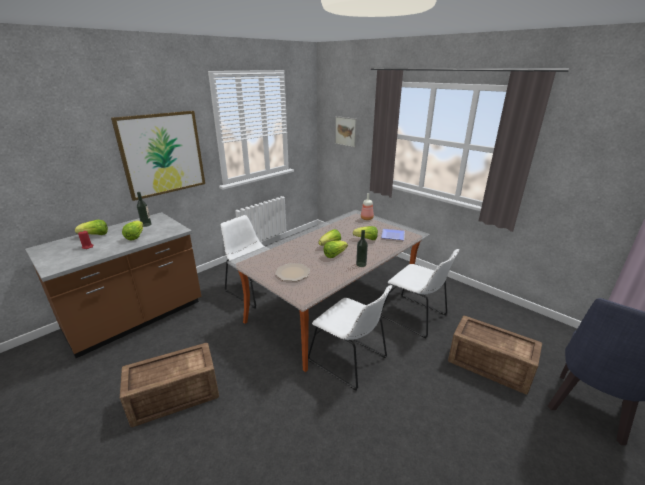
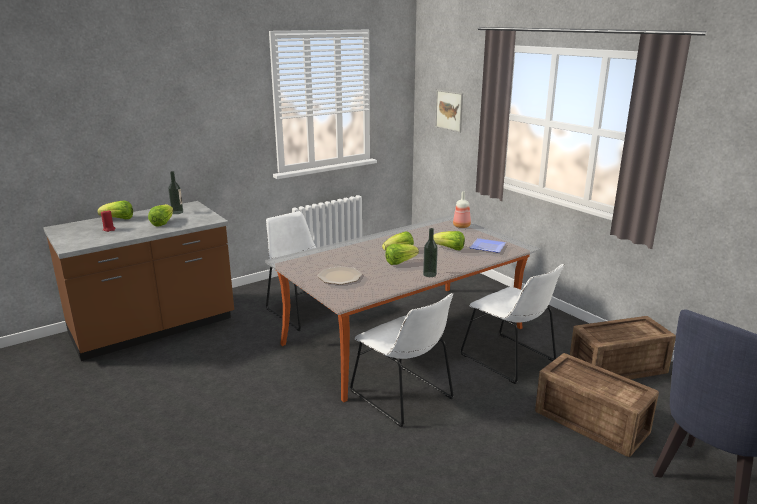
camera: 10 degrees right, 5 degrees down
(162, 154) = (205, 129): picture -> none
(174, 396) = (183, 408): crate -> crate (615, 367)

